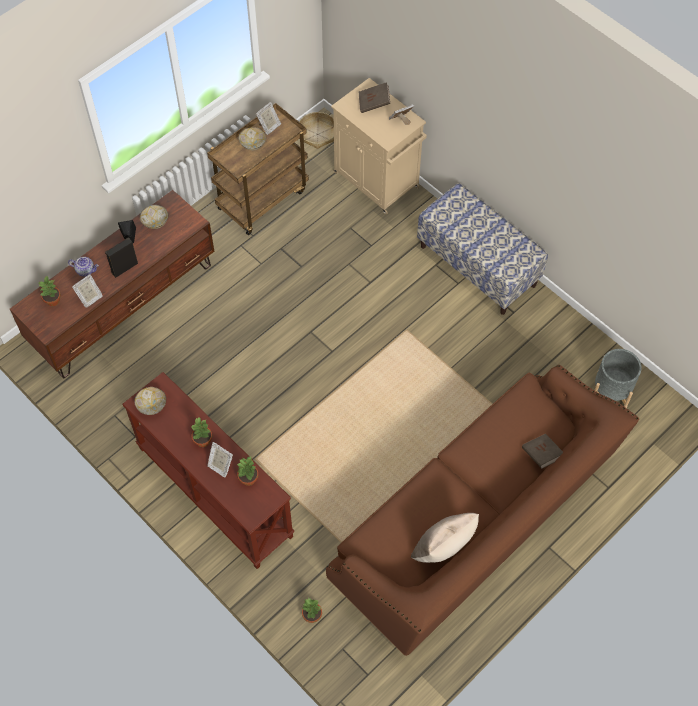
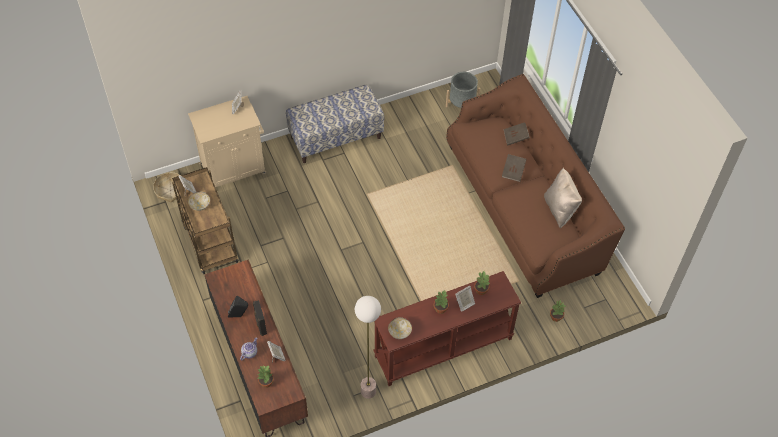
camera: 70 degrees left, 5 degrees down
(125, 429) = (368, 391): none -> floor lamp
(155, 222) = (229, 294): bowl -> none
(374, 103) = (213, 118): brown book -> brown book (513, 171)

